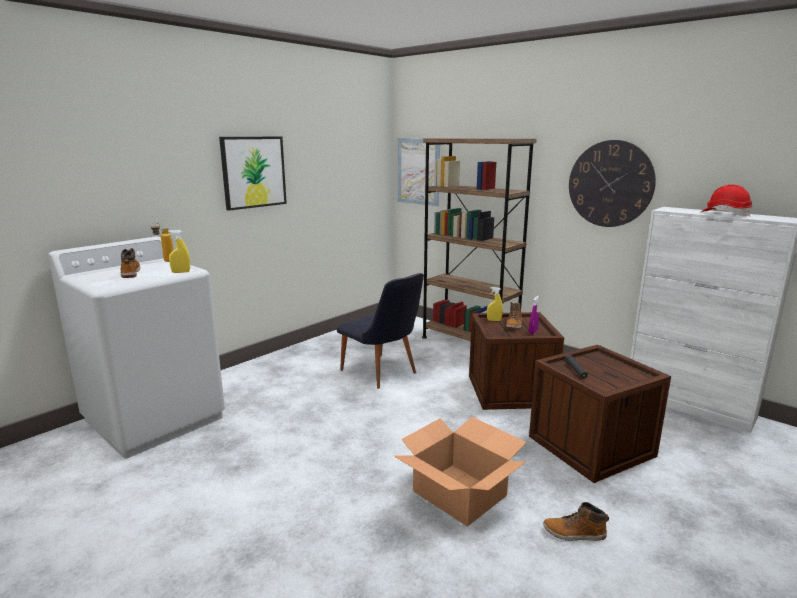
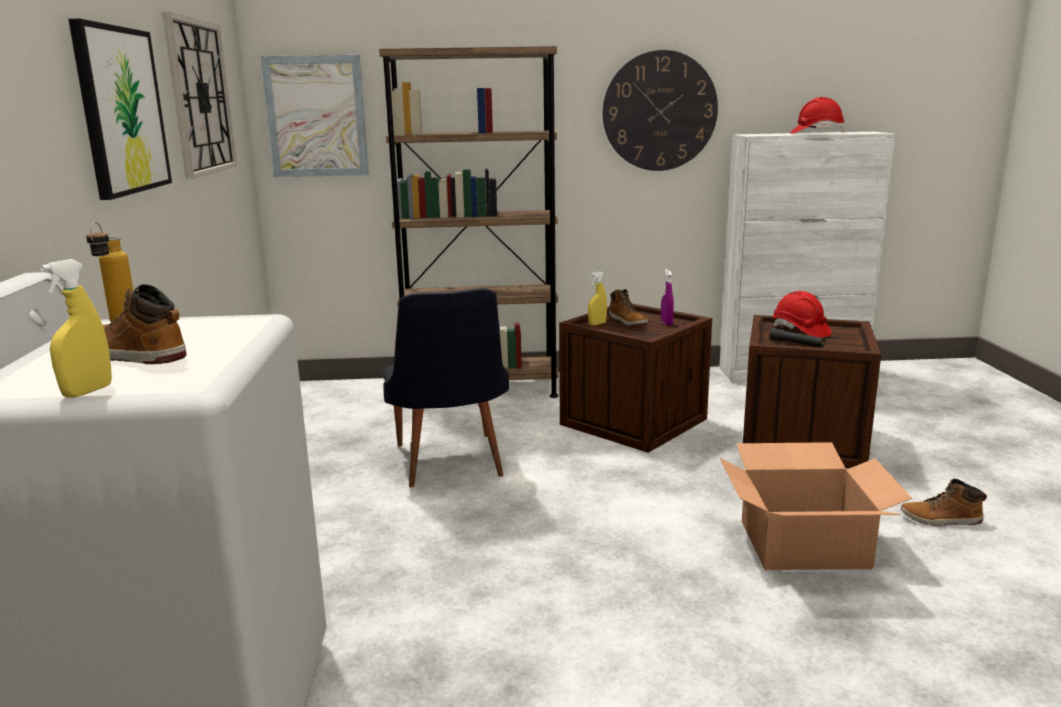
camera: 45 degrees left, 0 degrees up
(181, 272) = (252, 327): yellow spray bottle -> yellow spray bottle (87, 391)
(334, 162) = (200, 98): none -> wall clock
(383, 374) = (449, 465): black chair -> black chair turned 75 degrees clockwise
(574, 533) = (941, 519): boot -> boot turned 45 degrees clockwise
(604, 365) = (800, 331): none -> red hard hat

